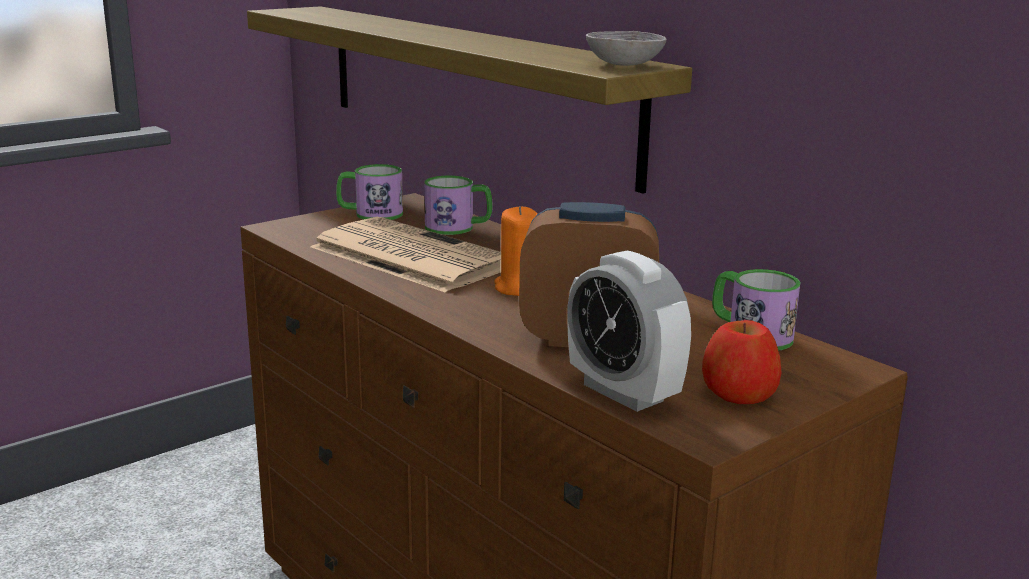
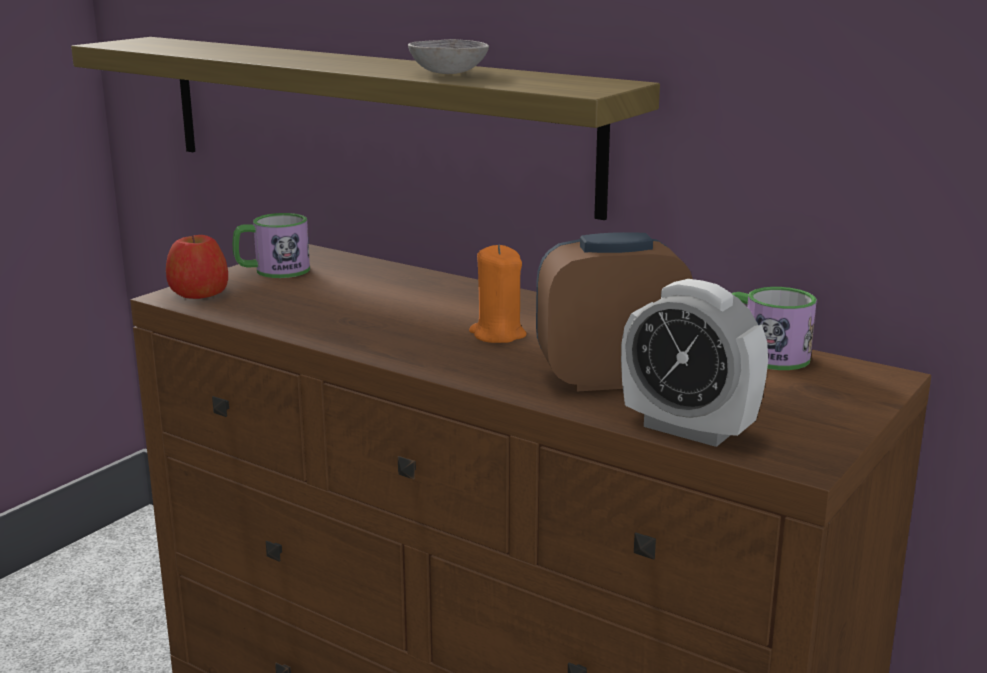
camera: 15 degrees left, 0 degrees up
(408, 256) = (352, 313): newspaper -> none
(458, 228) = (383, 276): mug -> none
(624, 64) = (591, 83): grey bowl -> grey bowl (448, 73)
(739, 392) = (798, 414): apple -> apple (199, 292)

